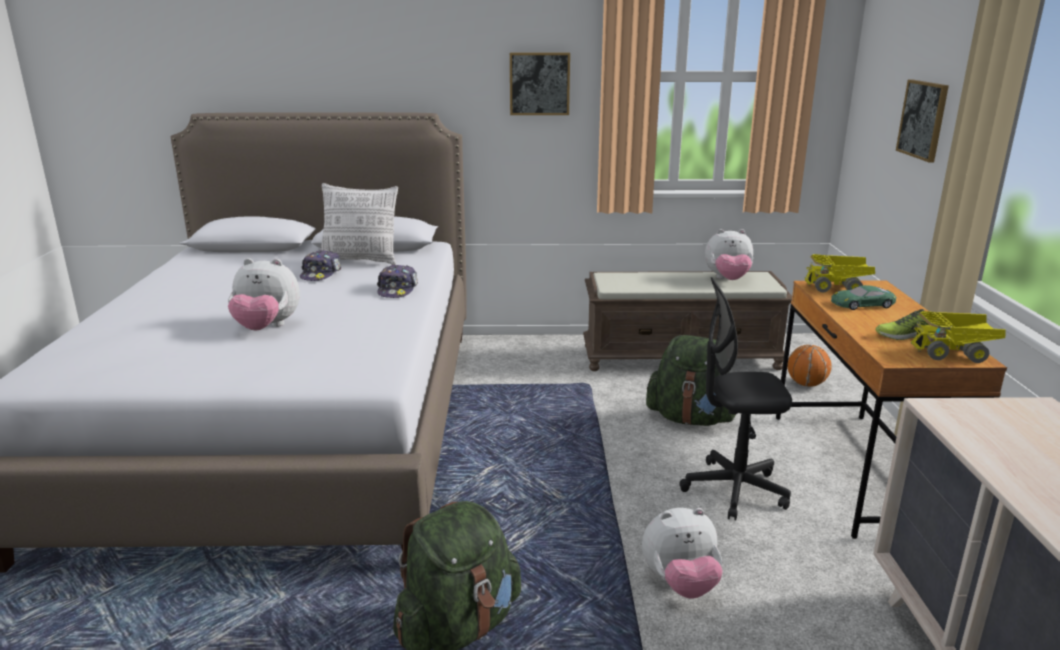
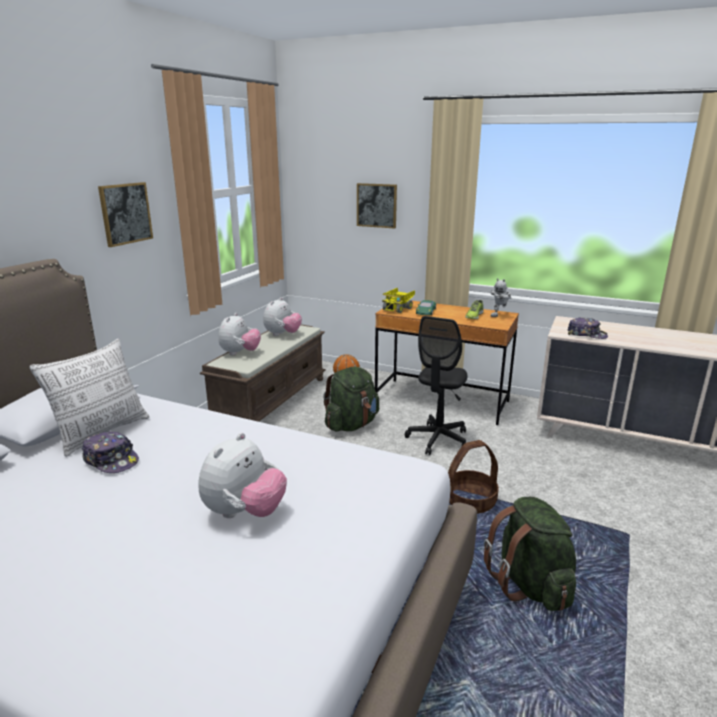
camera: 65 degrees left, 0 degrees up
(398, 290) = (221, 428): cap -> cap (586, 335)
(601, 547) = (470, 501): none -> basket
(680, 584) = (516, 486): plush toy -> plush toy (240, 353)
(953, 353) = (499, 315): toy truck -> toy robot

